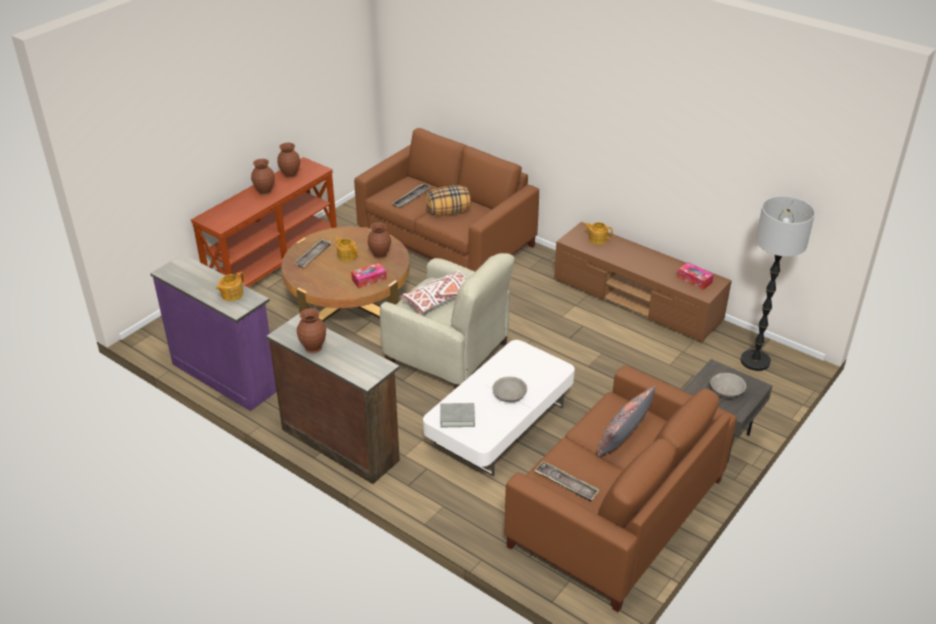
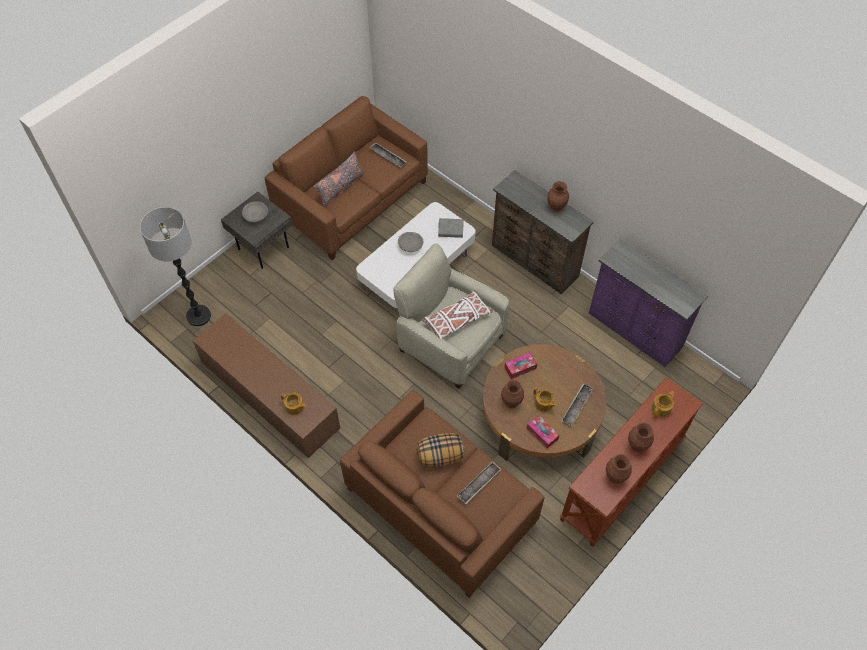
camera: 175 degrees left, 20 degrees up
(231, 294) = (630, 265): teapot -> teapot (661, 408)
(694, 280) = (225, 342): tissue box -> tissue box (542, 433)

